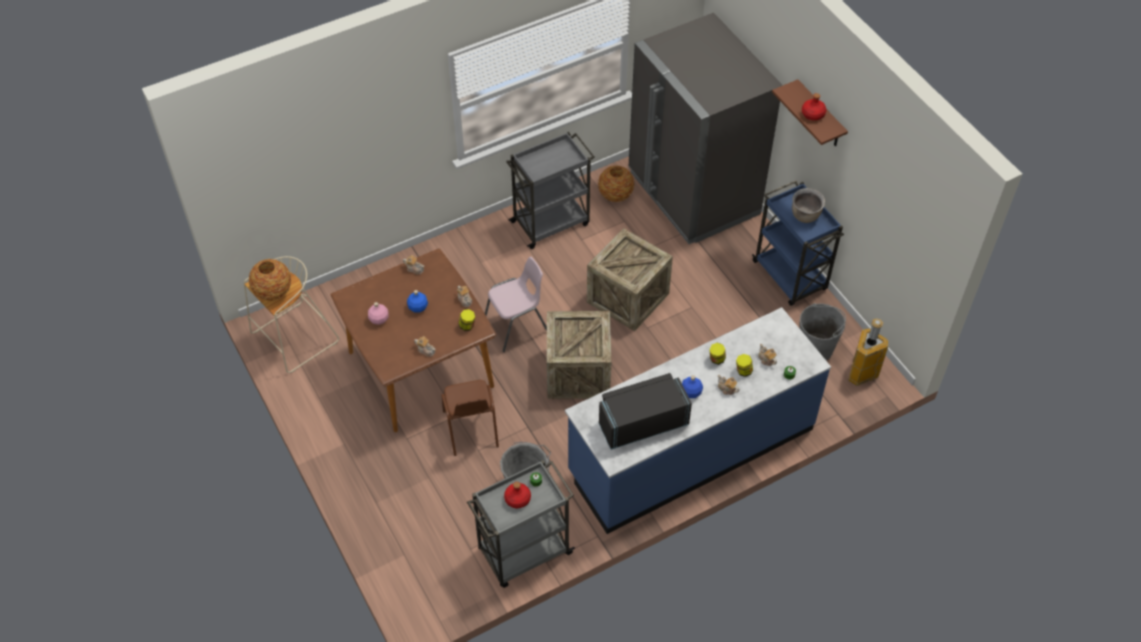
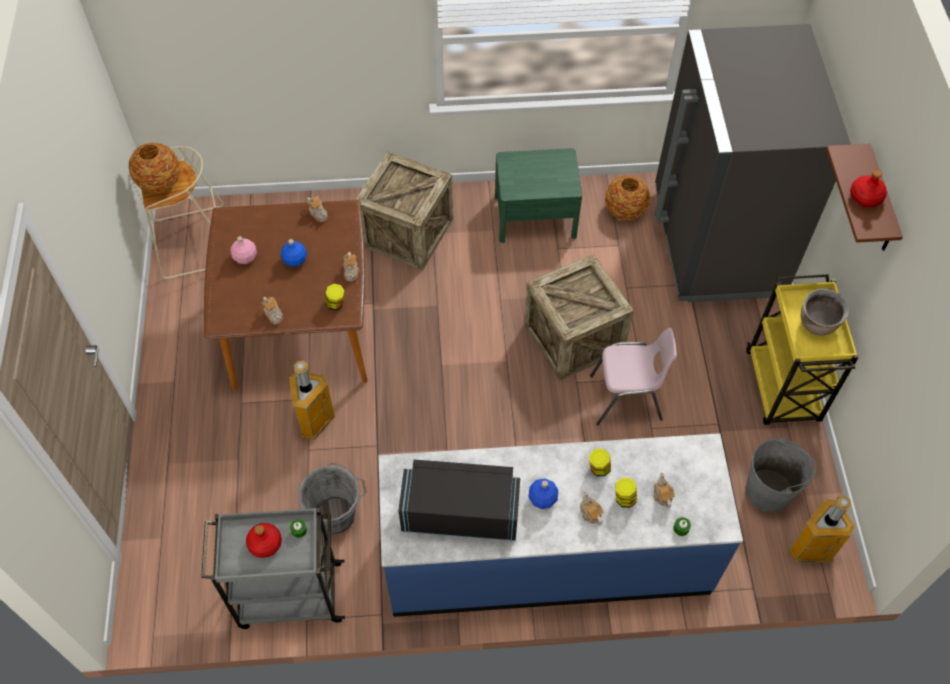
camera: 25 degrees right, 5 degrees up
(471, 430) = (314, 422): brown chair -> trash can
(517, 326) = (431, 322): pink chair -> pink chair (627, 399)
(551, 222) = (535, 216): grey cart -> green nightstand
(578, 372) = (468, 404): crate -> crate (407, 232)
(790, 277) = (783, 388): blue cart -> yellow cart

